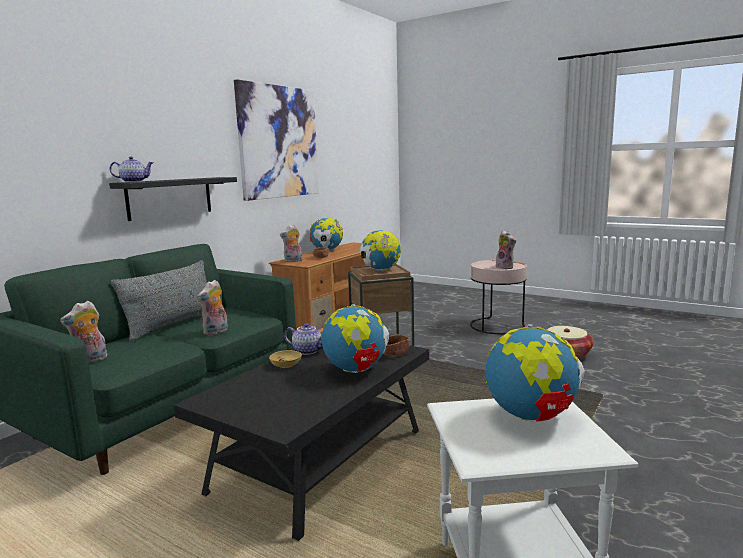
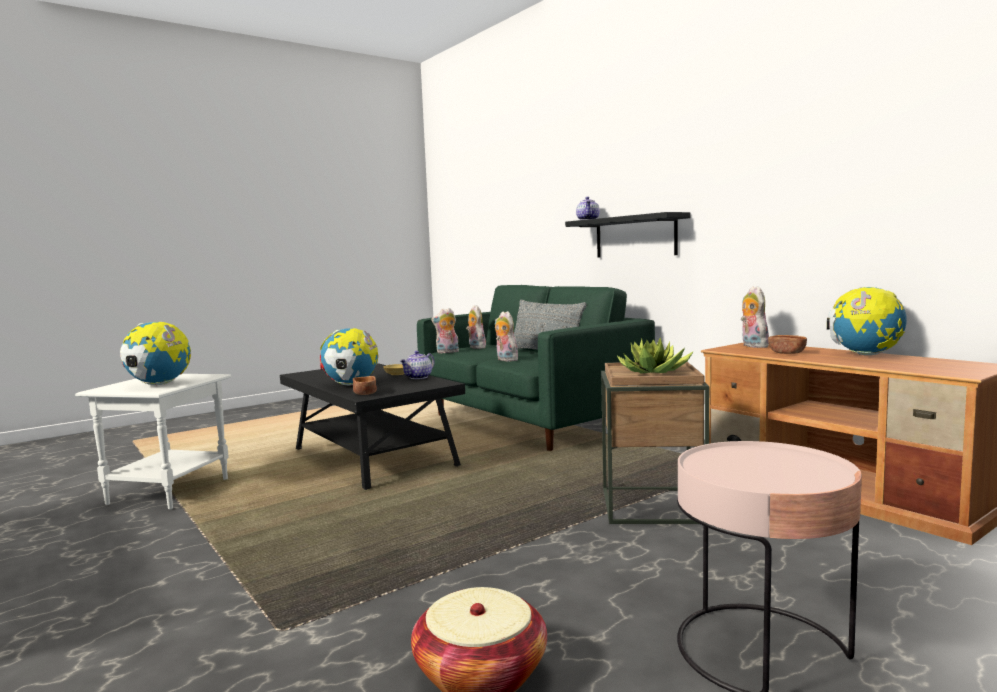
camera: 110 degrees right, 5 degrees down
(279, 142) = (807, 147): picture -> none
(380, 270) = (653, 371): globe -> potted plant
(505, 267) = (731, 469): plush toy -> plush toy (447, 352)

